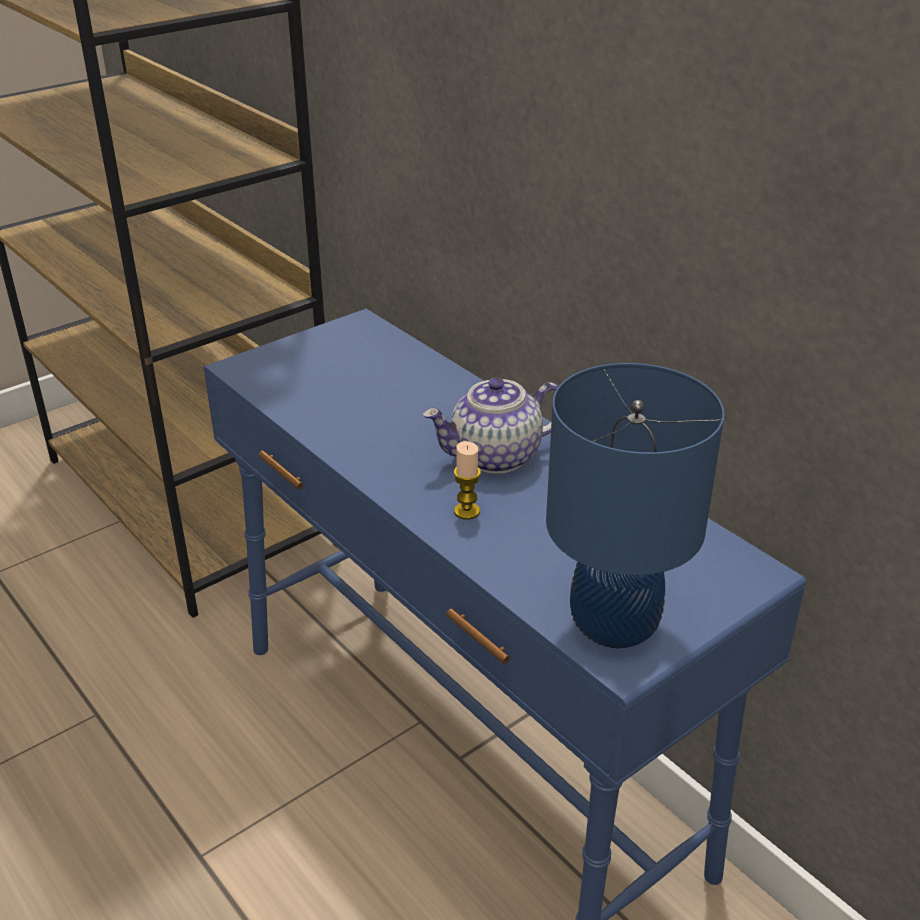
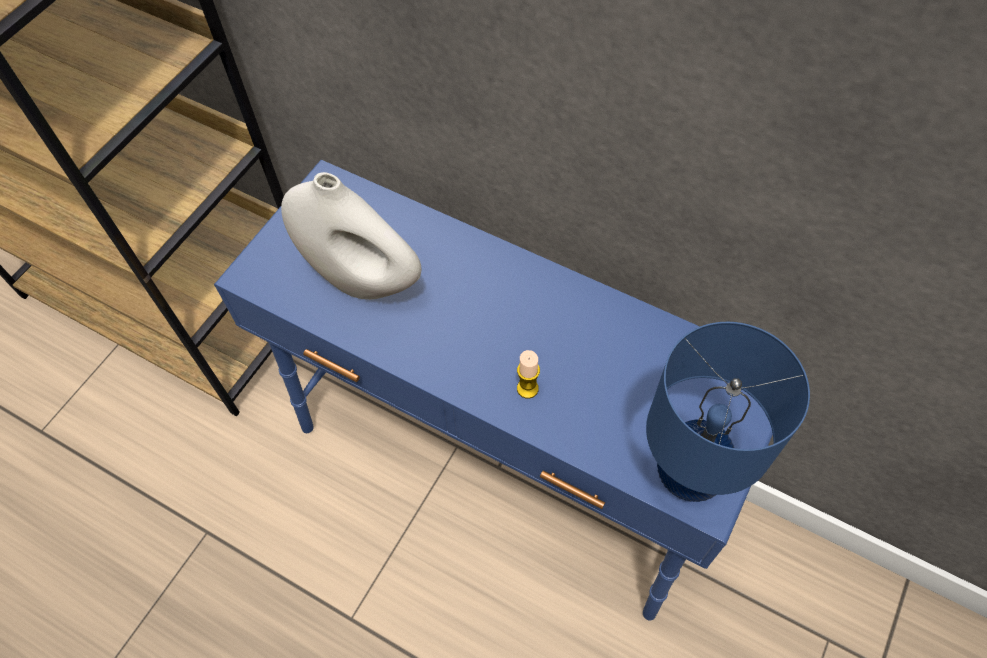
camera: 20 degrees left, 25 degrees up
(347, 392) = (361, 278): none -> white vase
(495, 457) = (521, 317): teapot -> none

